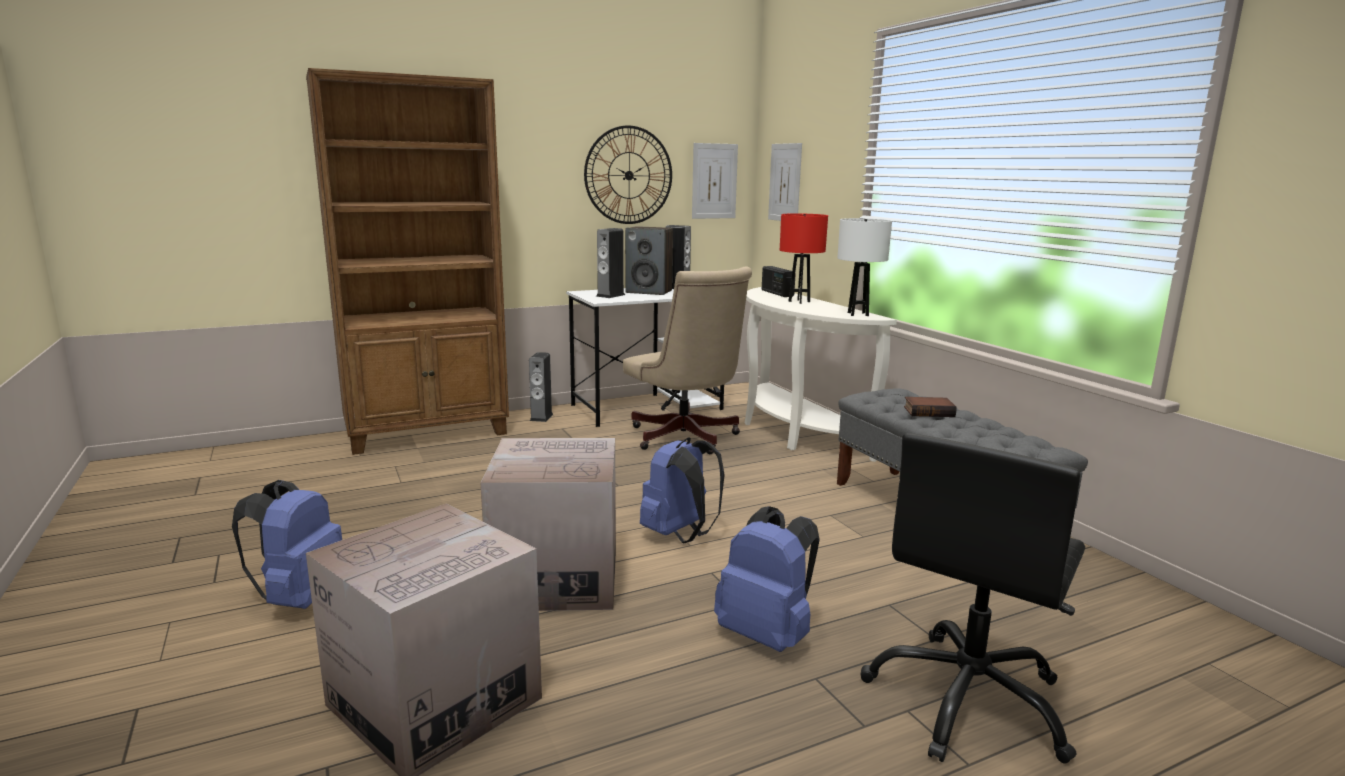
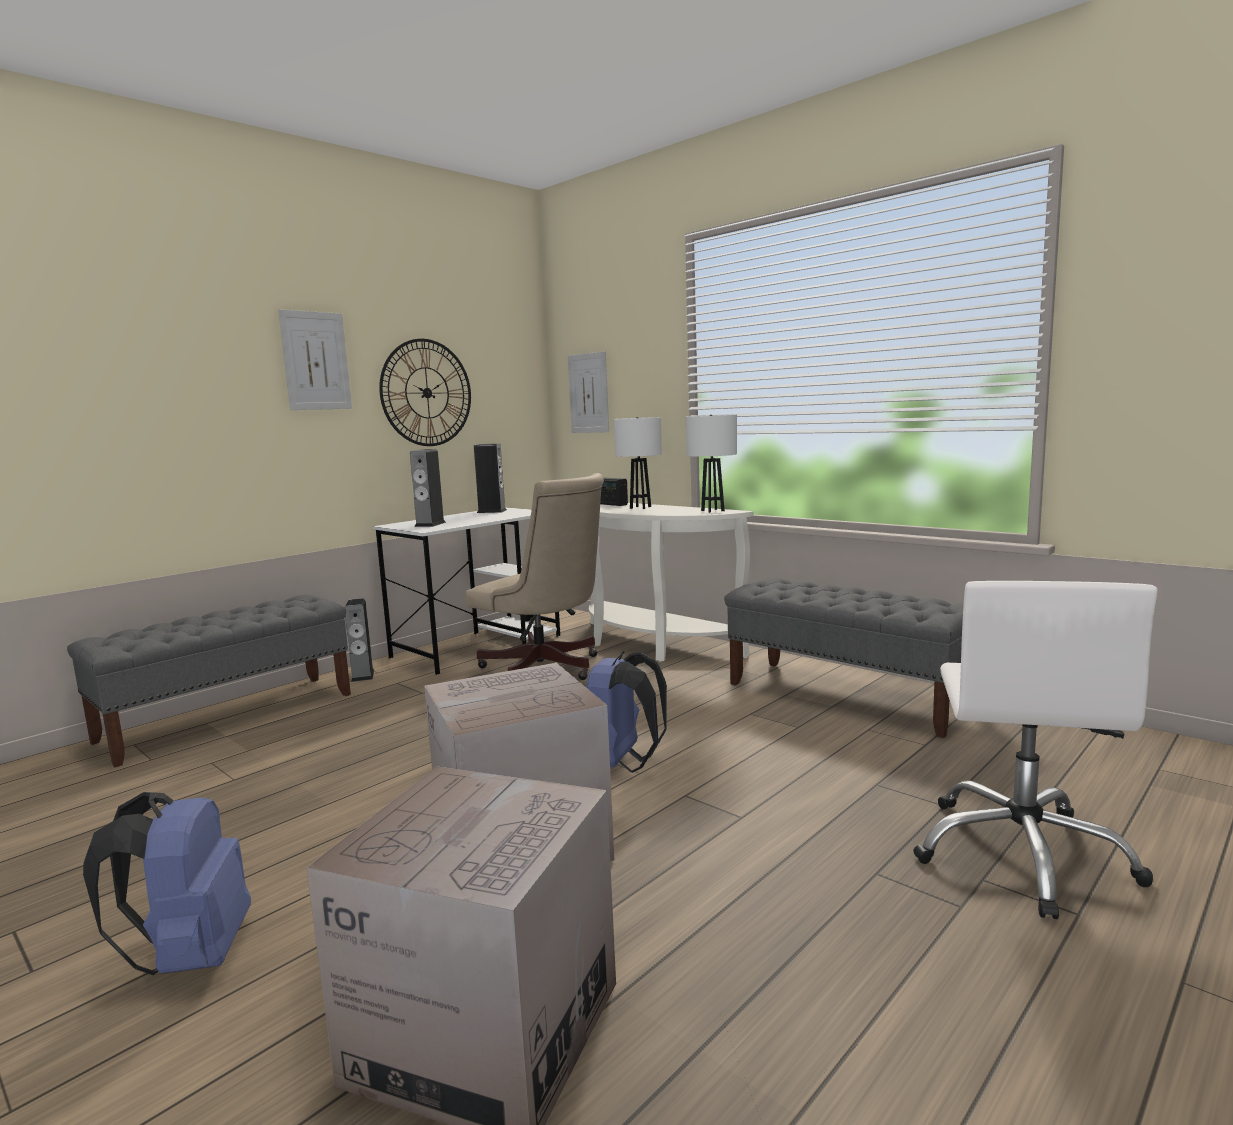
camera: 20 degrees left, 5 degrees down
(428, 433) = (229, 717): brown bookcase -> grey bench
(649, 292) = (467, 517): speaker -> none
(714, 181) = (512, 397): picture -> picture (316, 361)
(767, 635) = (794, 843): blue backpack -> none
(799, 301) = (640, 507): red table lamp -> white table lamp
(929, 411) = (822, 592): book -> none
(968, 700) = (1023, 854): black office chair -> white office chair

